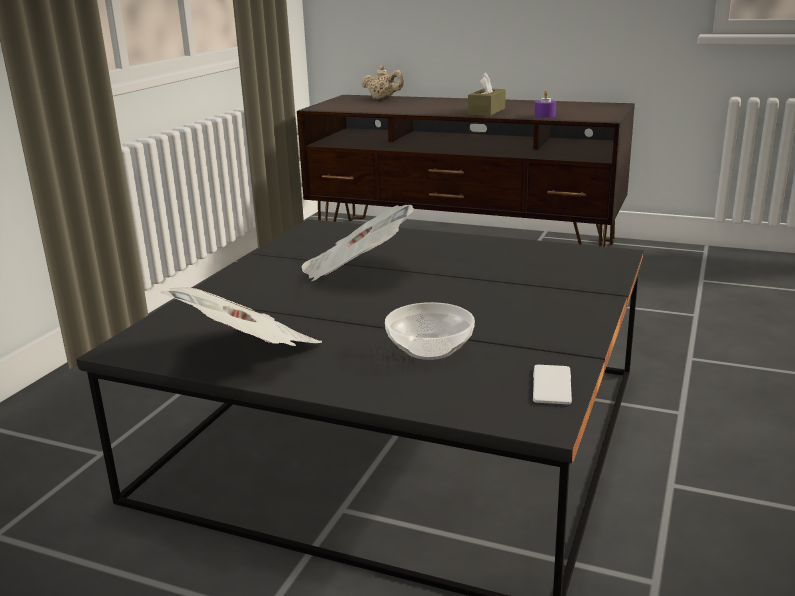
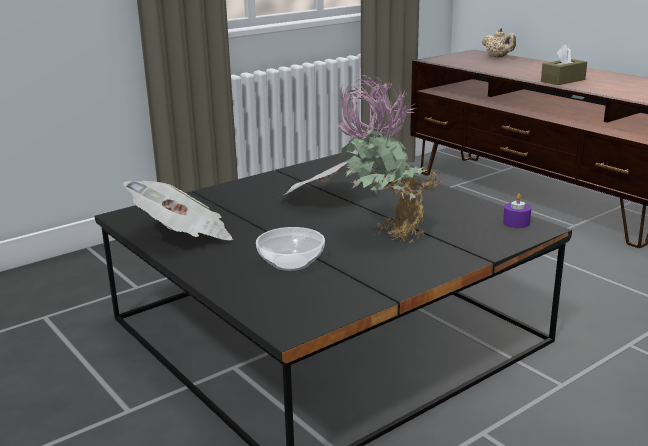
camera: 30 degrees right, 0 degrees up
(485, 296) = (384, 236): none -> potted plant
(545, 115) = (607, 91): purple candle -> purple candle (516, 223)
(551, 385) = (331, 309): phone -> none

